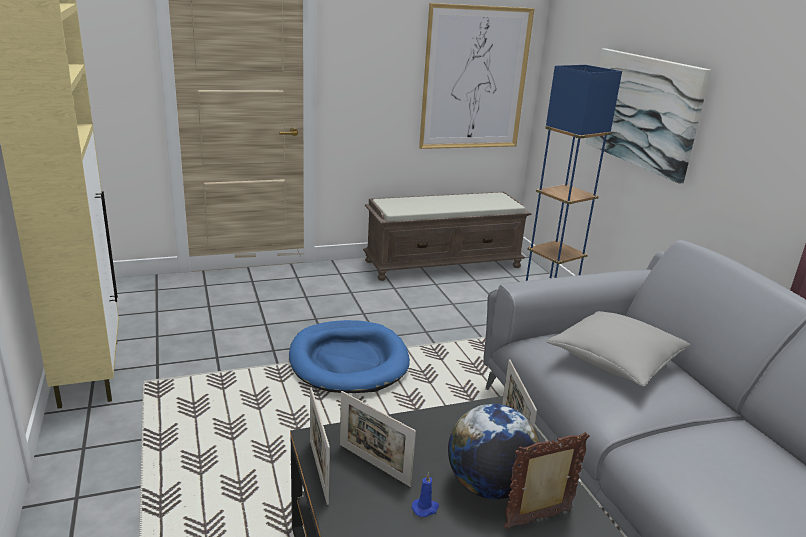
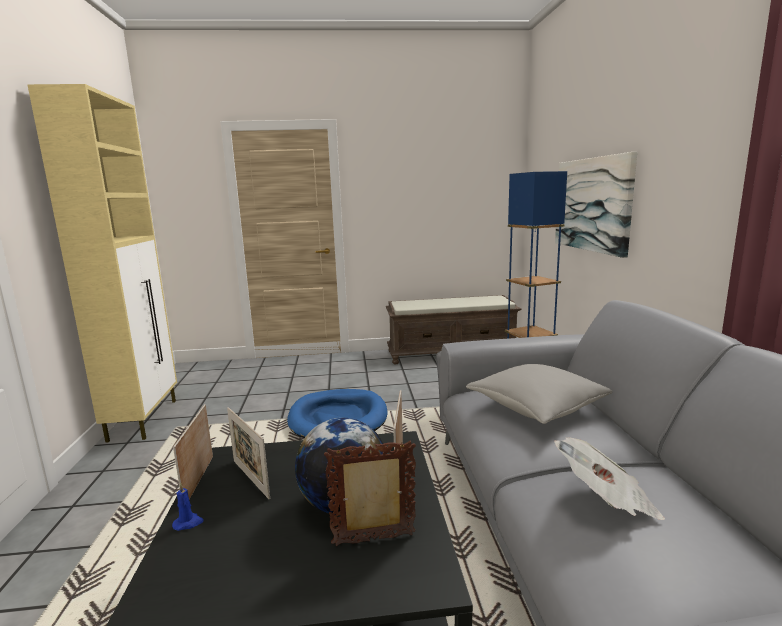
camera: 15 degrees right, 10 degrees down
(425, 508) = (269, 519): blue candle -> blue candle (188, 523)
(474, 79) = (469, 205): picture -> none
(717, 463) = (606, 500): none -> newspaper

